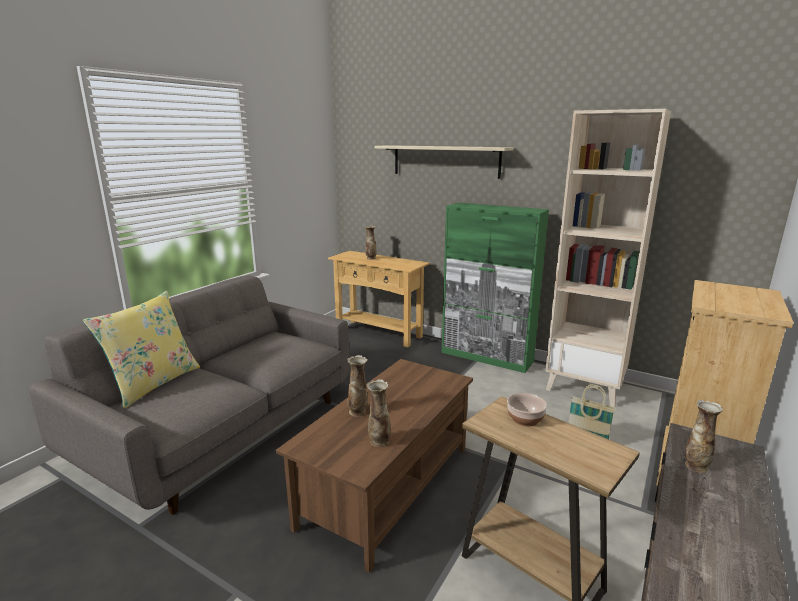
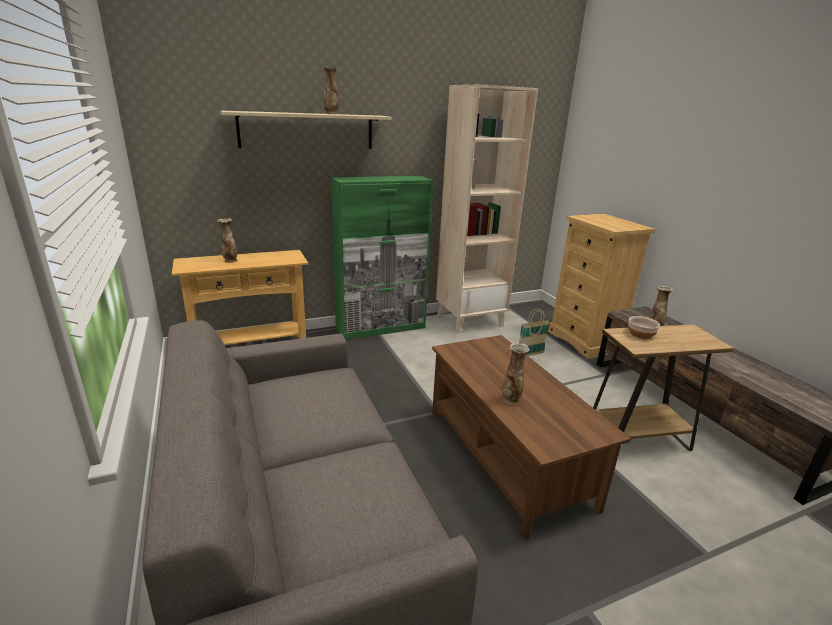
camera: 55 degrees left, 5 degrees up
(153, 383) = (273, 521): yellow pillow -> none
(379, 442) = (568, 407): vase -> vase (331, 114)

